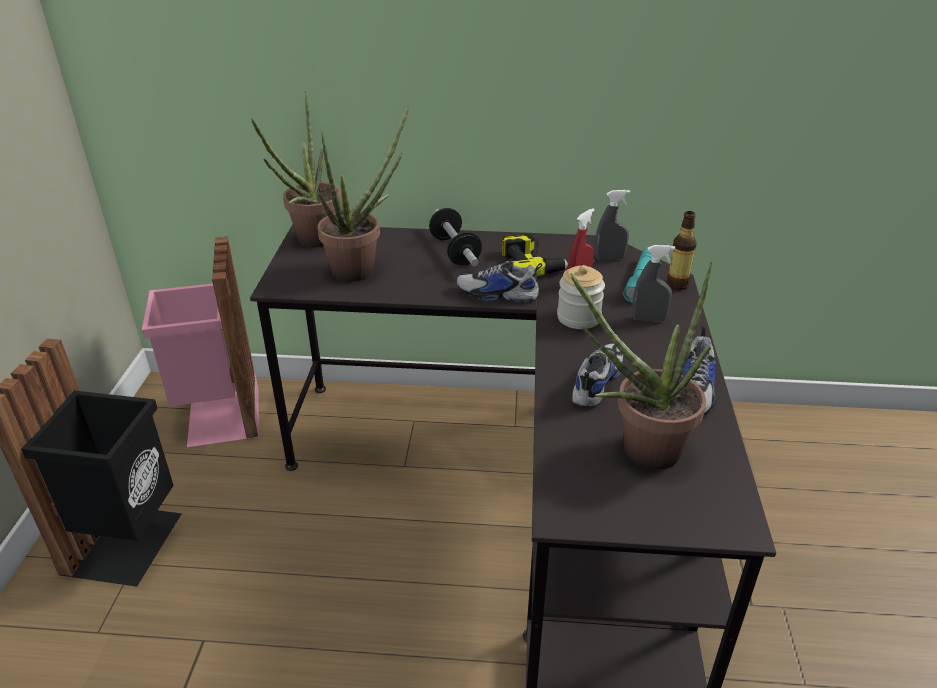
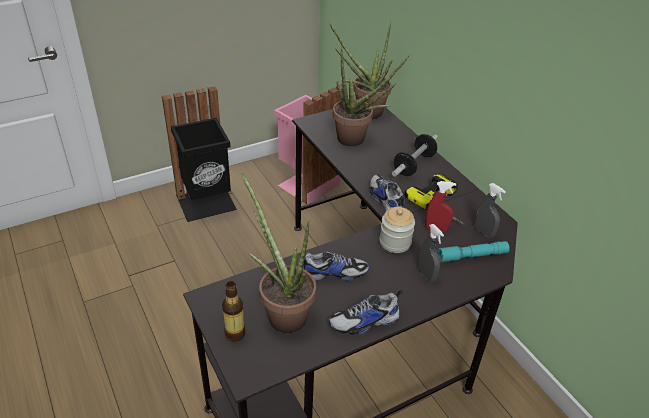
camera: 55 degrees right, 5 degrees up
(677, 285) = (487, 276): bottle -> bottle (235, 334)

